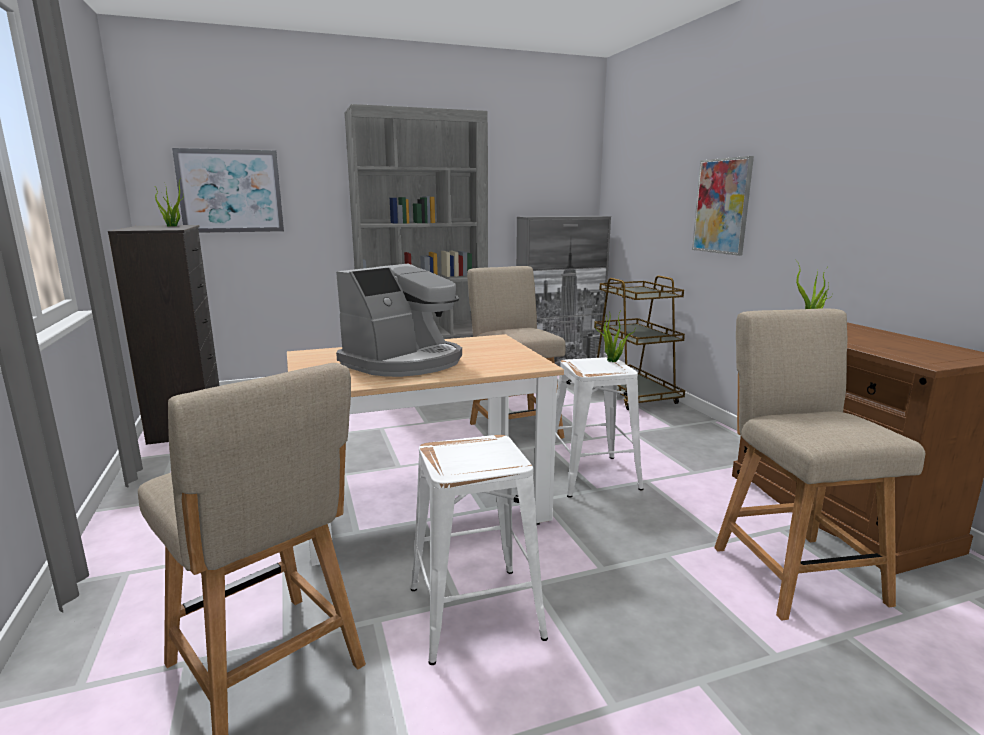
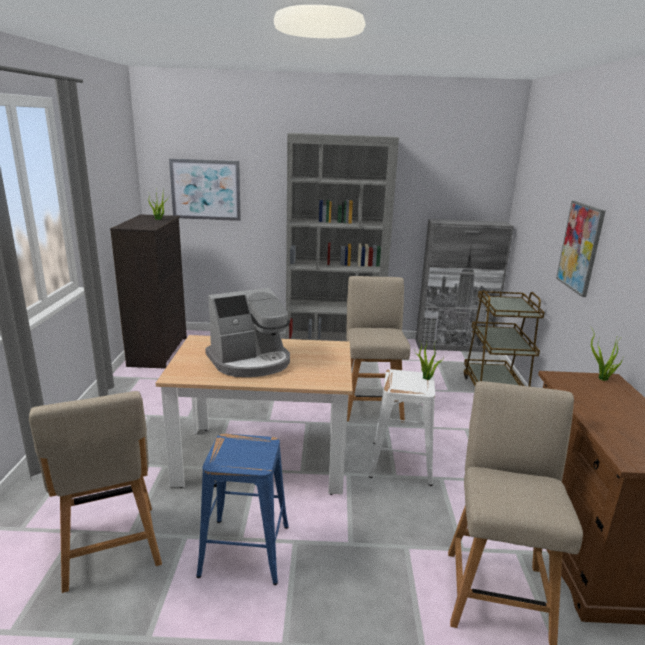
camera: 20 degrees right, 5 degrees up
(475, 613) = (245, 550): white stool -> blue stool

